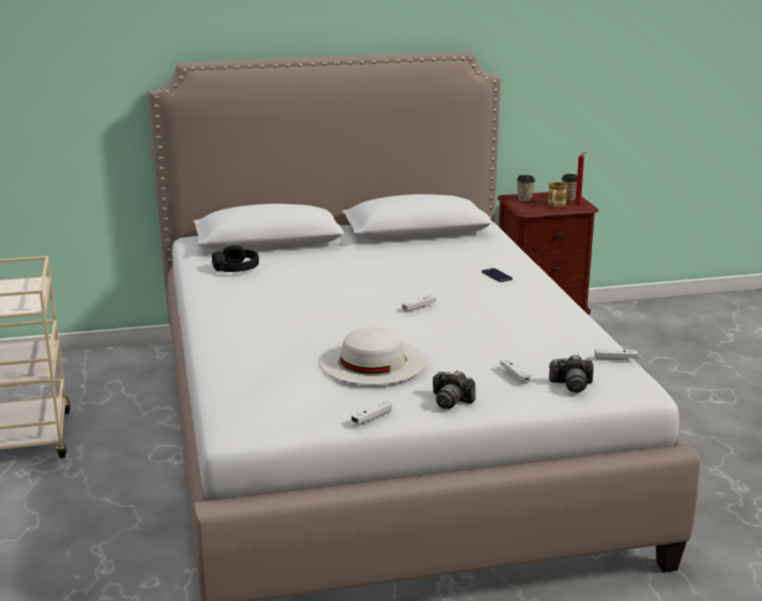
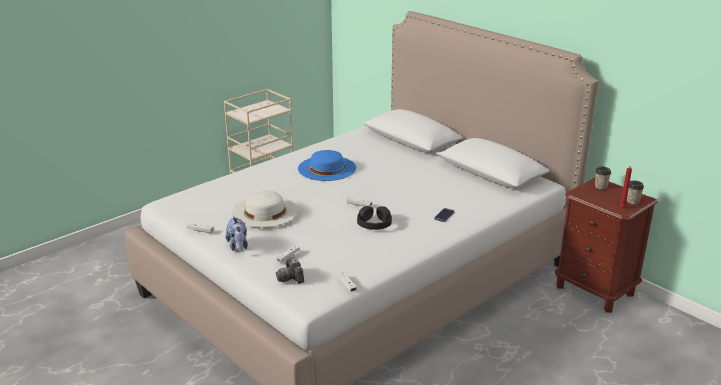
camera: 60 degrees right, 5 degrees up
(236, 268) = (359, 143): black headphones -> black headphones (374, 224)
(285, 300) = (326, 168): none -> blue hat
(451, 401) = (238, 246): camera -> plush toy
(555, 206) = (604, 200): mug -> none

